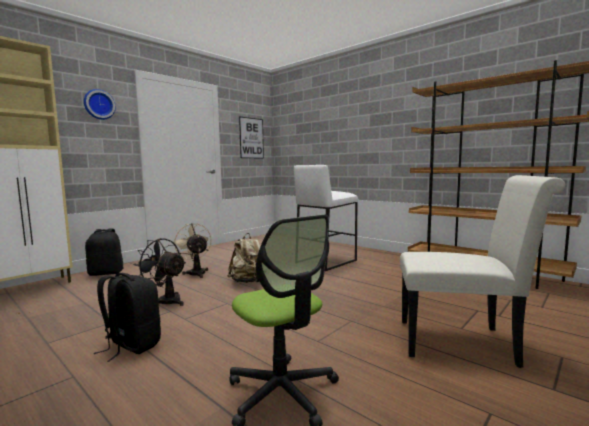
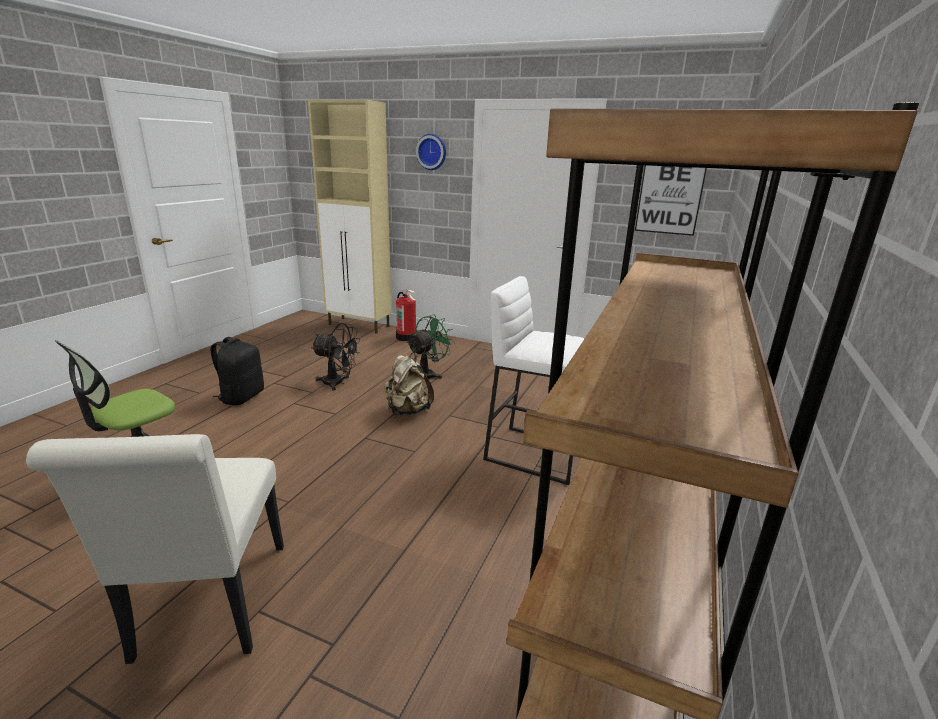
camera: 70 degrees right, 15 degrees up
(106, 273) = (406, 337): black backpack -> fire extinguisher
(166, 300) = (338, 383): black fan -> black fan turned 90 degrees clockwise
(196, 272) = (428, 374): beige fan -> green fan

